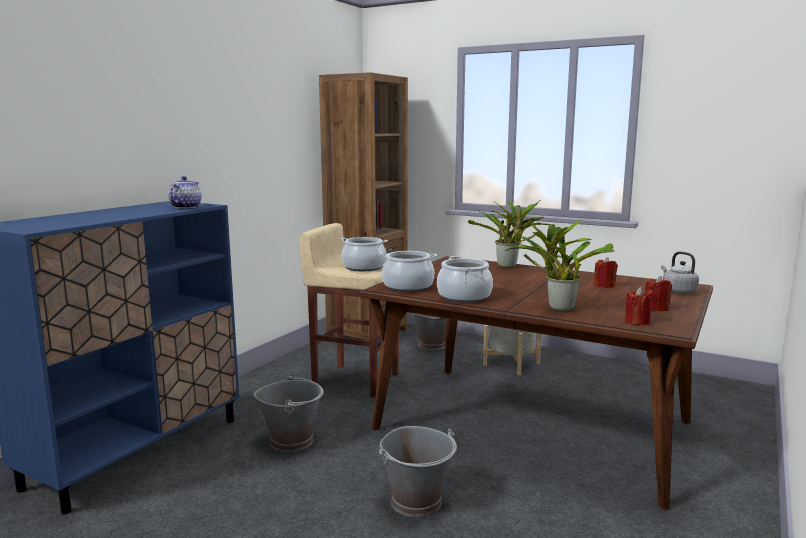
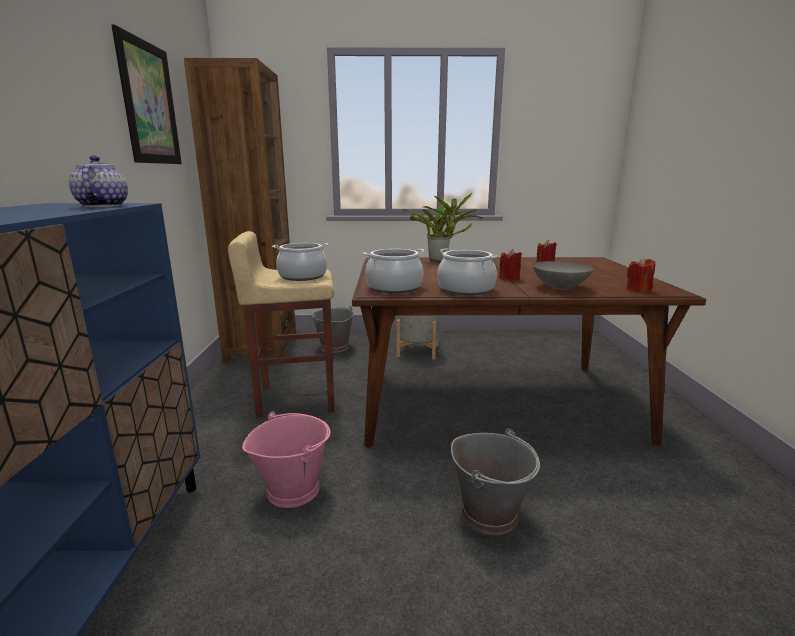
camera: 30 degrees left, 5 degrees up
(278, 118) = (149, 103): none -> picture
(292, 441) = (293, 489): grey bucket -> pink bucket
(557, 308) = (559, 287): potted plant -> grey bowl
(656, 308) = (621, 277): red candle -> red candle (509, 278)
(677, 291) = (599, 263): grey kettle -> none

